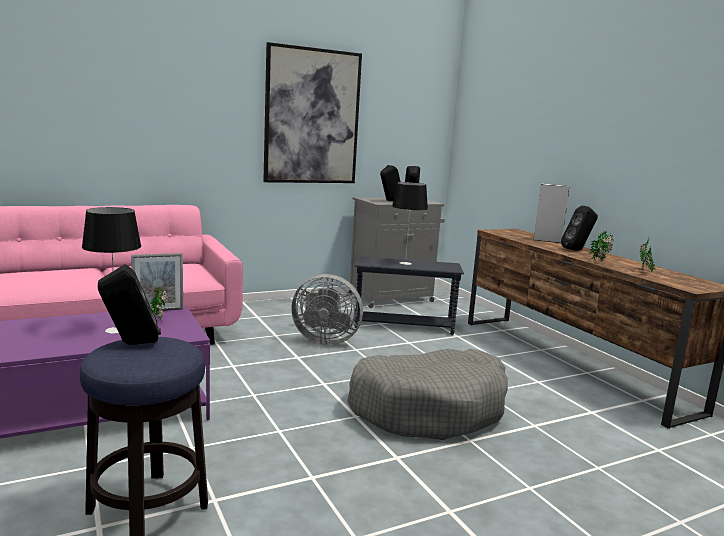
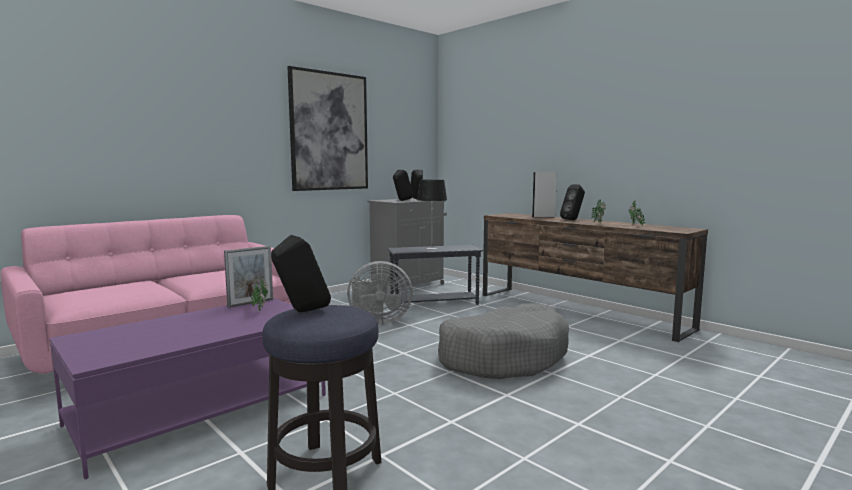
camera: 15 degrees left, 5 degrees down
(115, 330) = (226, 321): table lamp -> none

